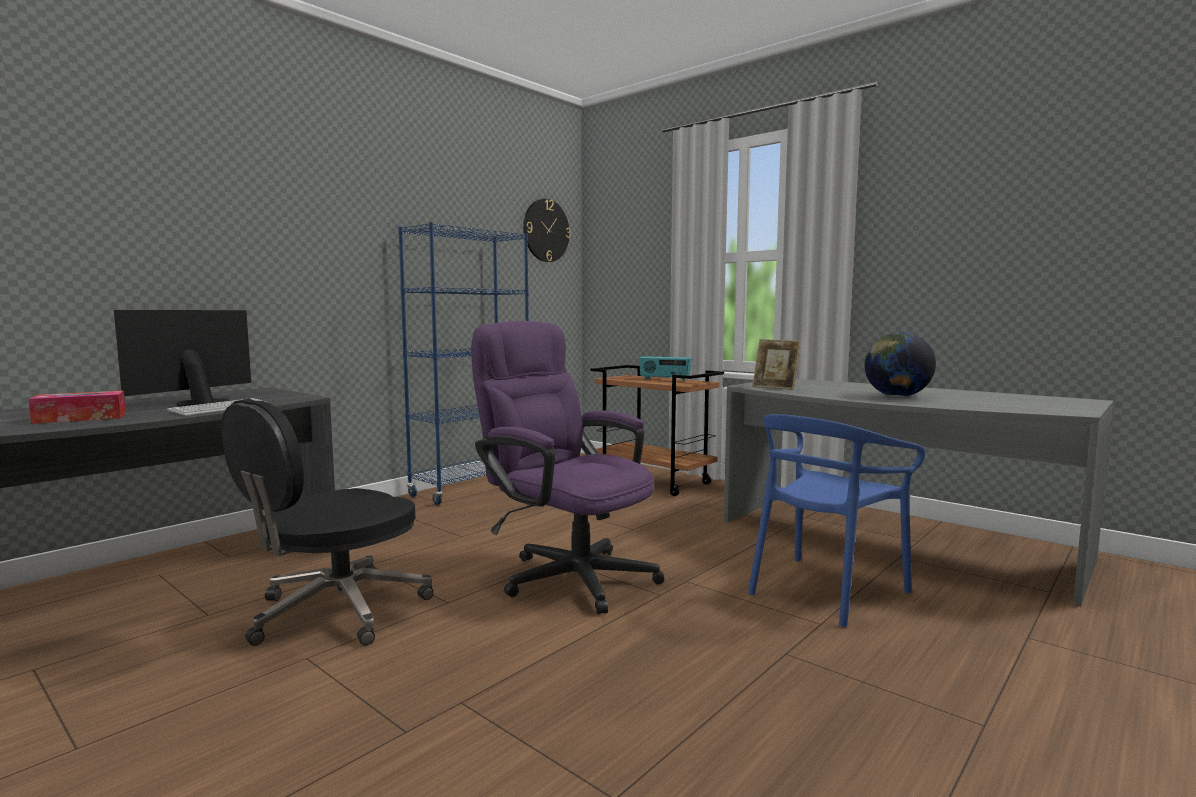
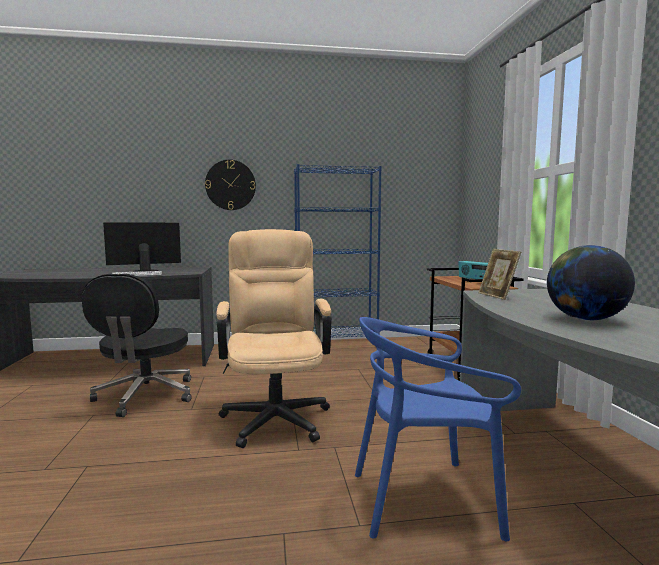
camera: 40 degrees right, 0 degrees up
(80, 418) = (83, 274): tissue box -> none
(336, 611) = (145, 396): black office chair -> black office chair turned 75 degrees counterclockwise
(546, 230) = (424, 162): wall clock -> wall clock (230, 185)
(567, 574) = (276, 415): purple office chair -> beige office chair

